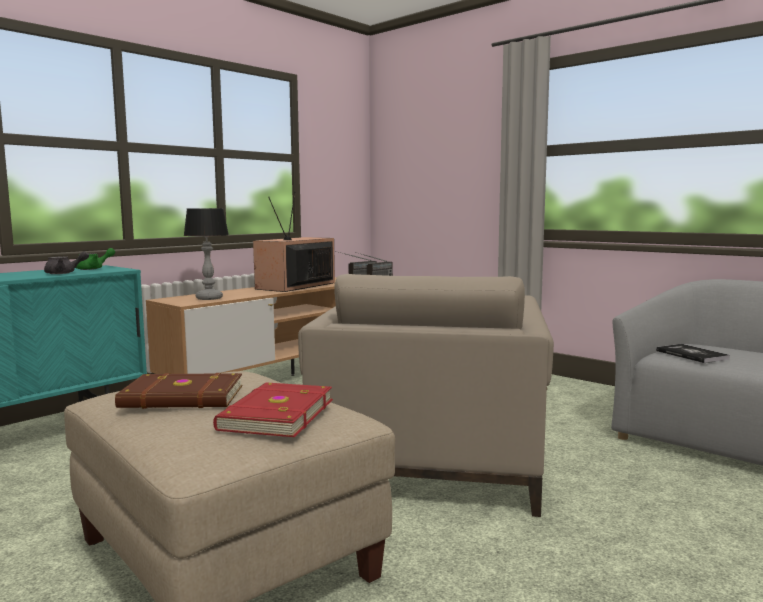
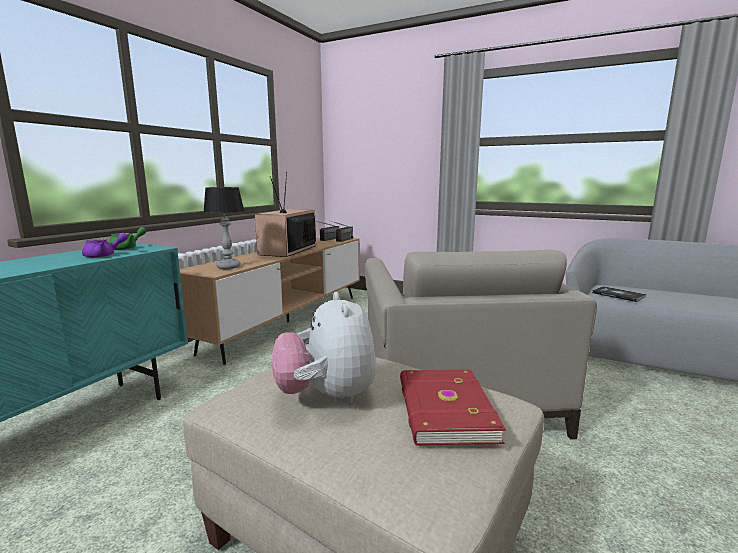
camera: 15 degrees left, 5 degrees up
(64, 273) = (104, 255): grey teapot -> purple teapot
(183, 397) = (327, 397): brown book -> plush toy

